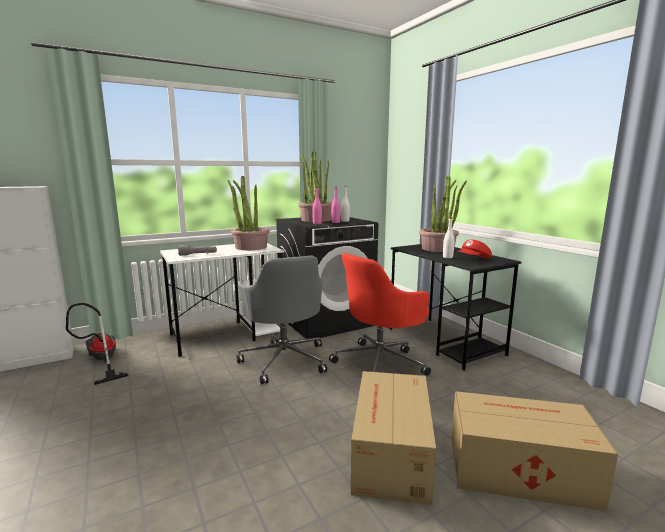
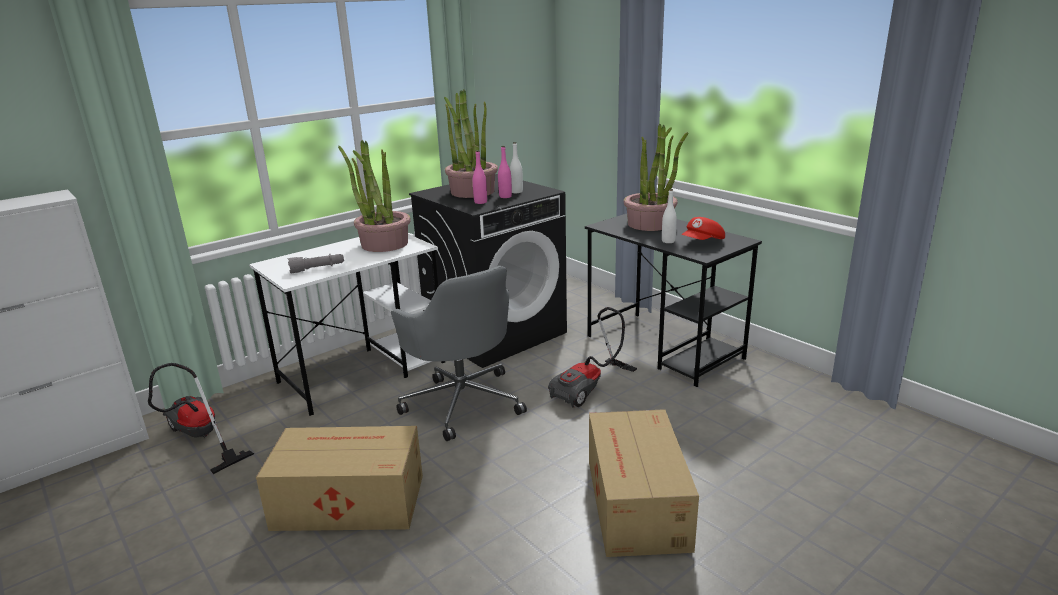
camera: 10 degrees left, 10 degrees up
(380, 362) = (590, 389): red office chair -> vacuum cleaner
(517, 469) = (774, 500): cardboard box -> cardboard box (347, 501)

